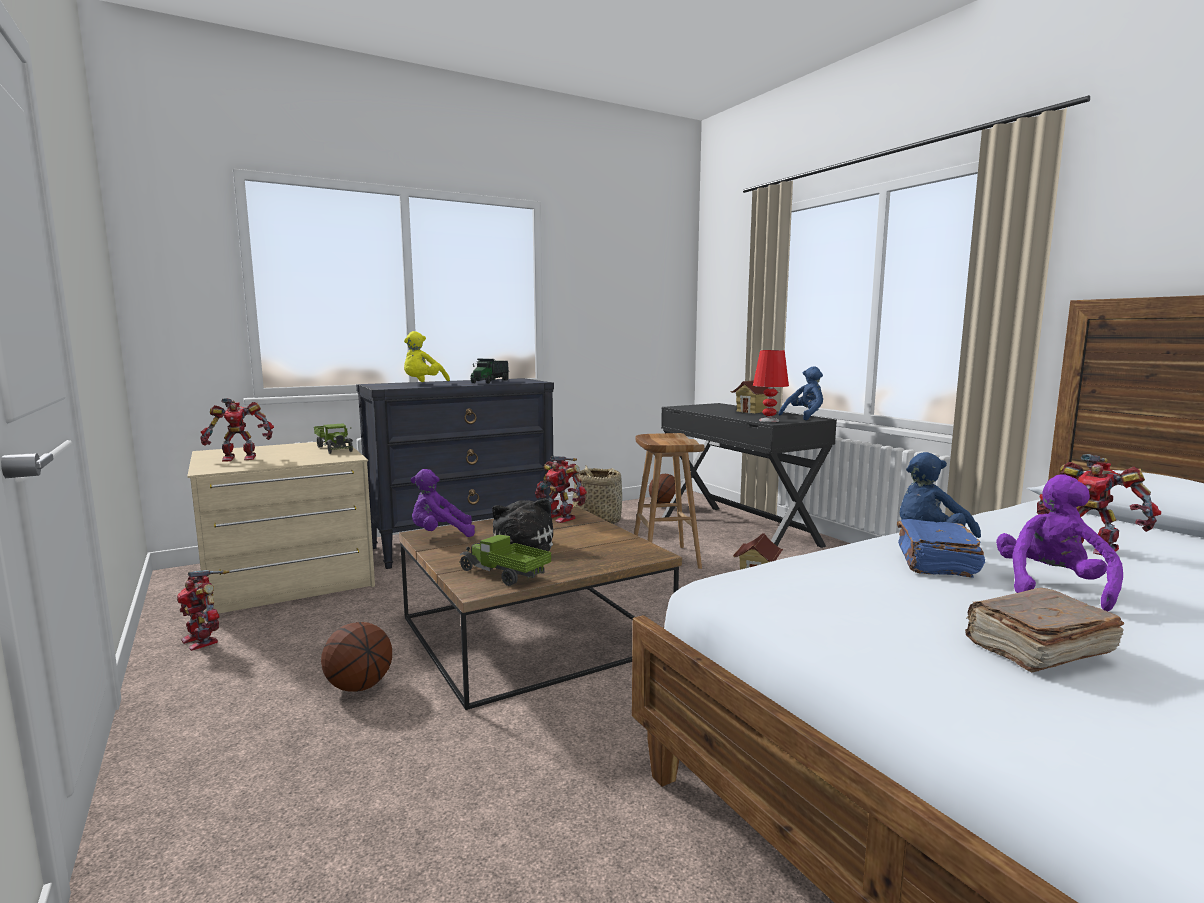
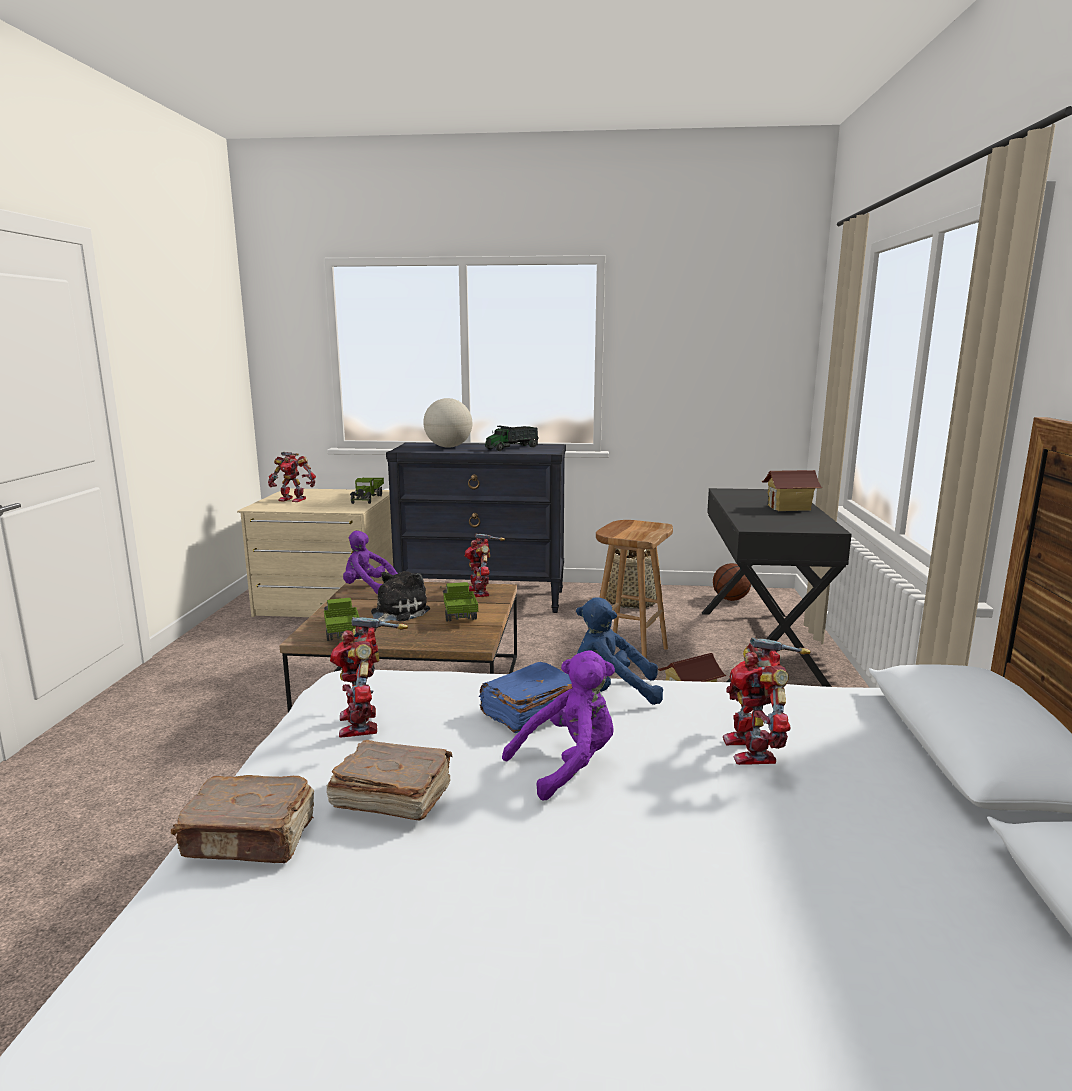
camera: 35 degrees right, 5 degrees up
(203, 640) = (230, 632): toy robot -> toy robot (363, 723)
(359, 686) = (260, 690): basketball -> none
(423, 384) = (448, 447): yellow plush toy -> globe
(582, 536) = (458, 613): none -> toy truck
(769, 420) = (756, 524): red table lamp -> none
(805, 416) = (823, 524): blue plush toy -> none
(1063, 724) = (251, 838): none -> brown book

